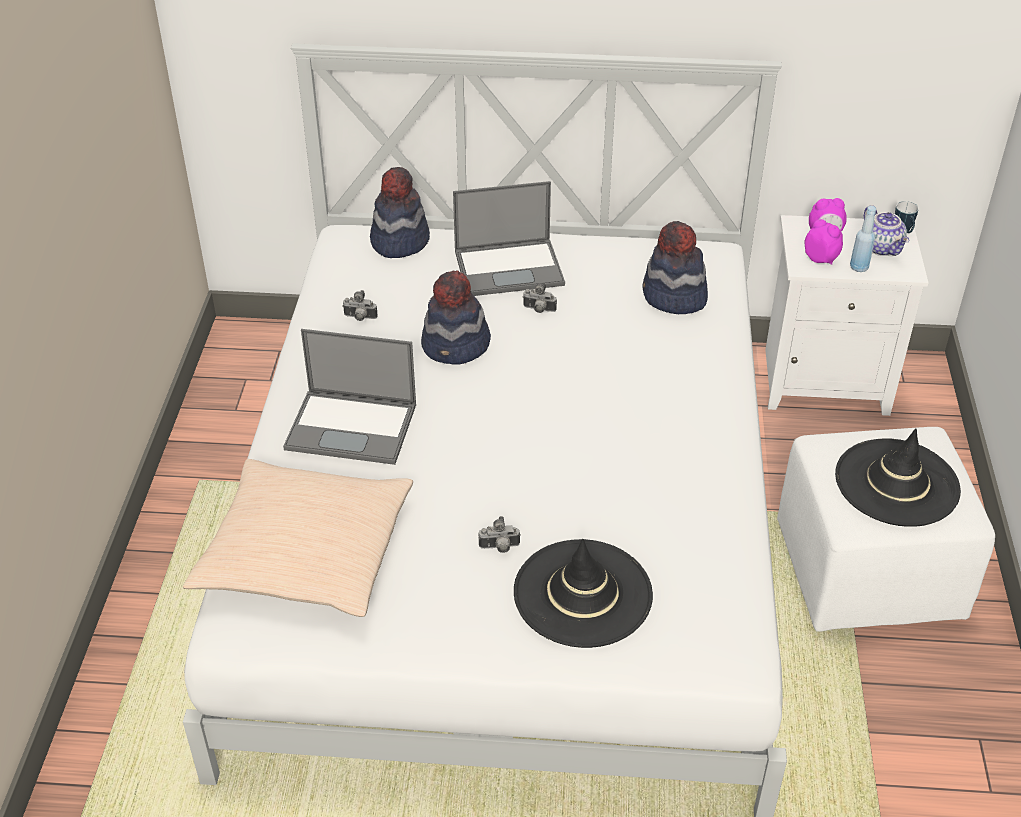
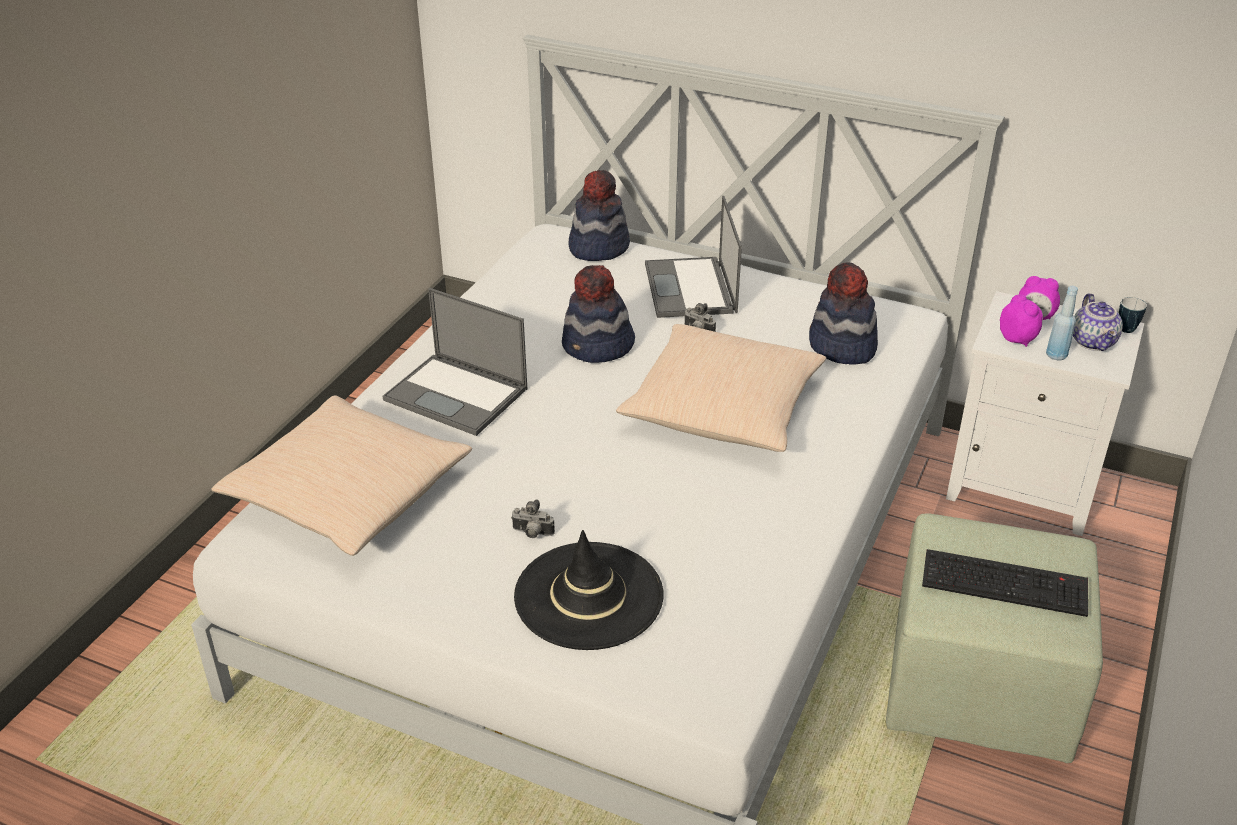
camera: 20 degrees right, 5 degrees down
(359, 318) = (521, 304): camera -> none
(510, 267) = (691, 289): laptop -> laptop turned 75 degrees clockwise
(601, 381) = (723, 407): none -> beige pillow
(869, 572) = (981, 686): white ottoman -> green ottoman
(896, 483) = (1006, 582): black hat -> keyboard

